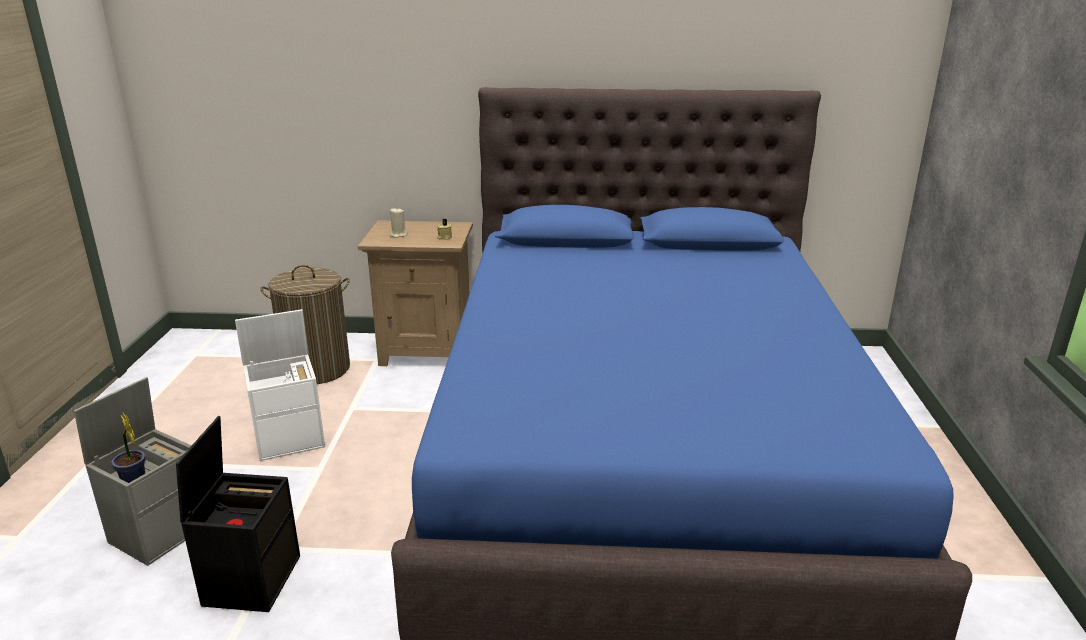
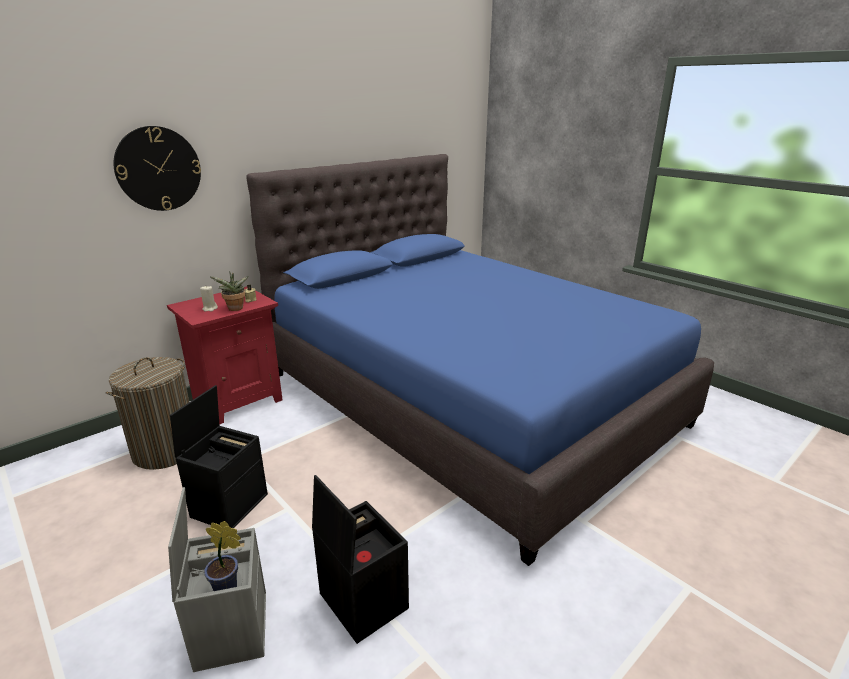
camera: 45 degrees left, 0 degrees up
(291, 439) = (229, 504): white storage box -> black storage box
(387, 71) = (158, 169): none -> wall clock
(415, 242) = (235, 309): none -> potted plant
(427, 352) = (240, 401): beige nightstand -> red nightstand

